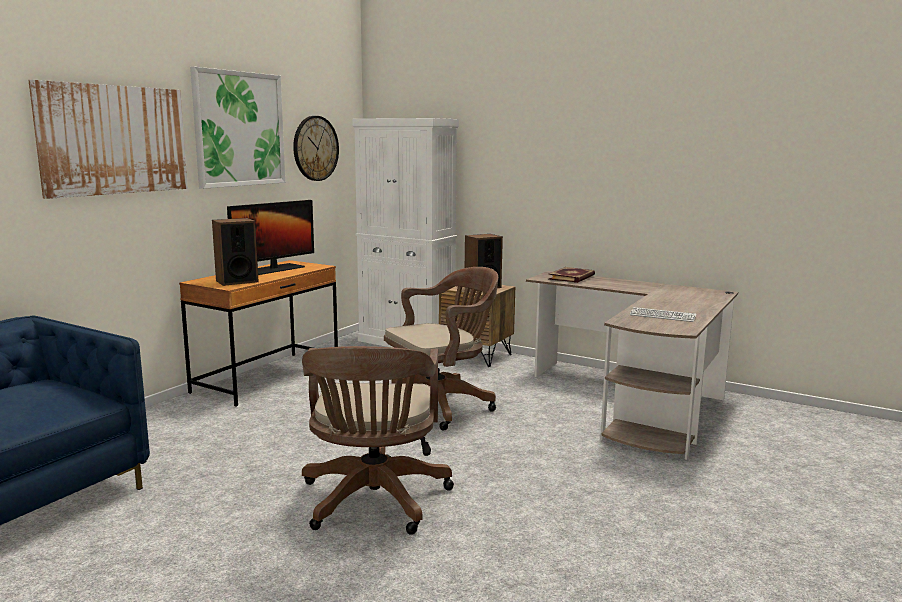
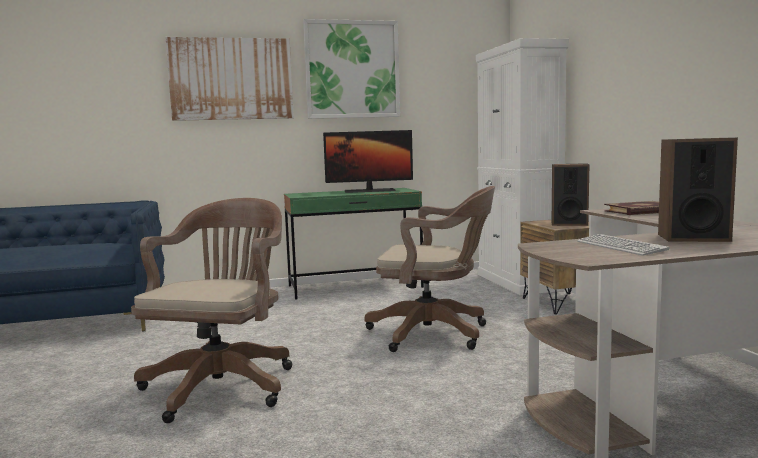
camera: 45 degrees right, 5 degrees down
(237, 281) = (316, 194): speaker -> speaker (692, 237)
(268, 378) = (355, 286): brown desk -> green desk
(315, 148) = (442, 86): wall clock -> none
(374, 503) = (223, 384): brown office chair -> brown office chair turned 150 degrees clockwise

